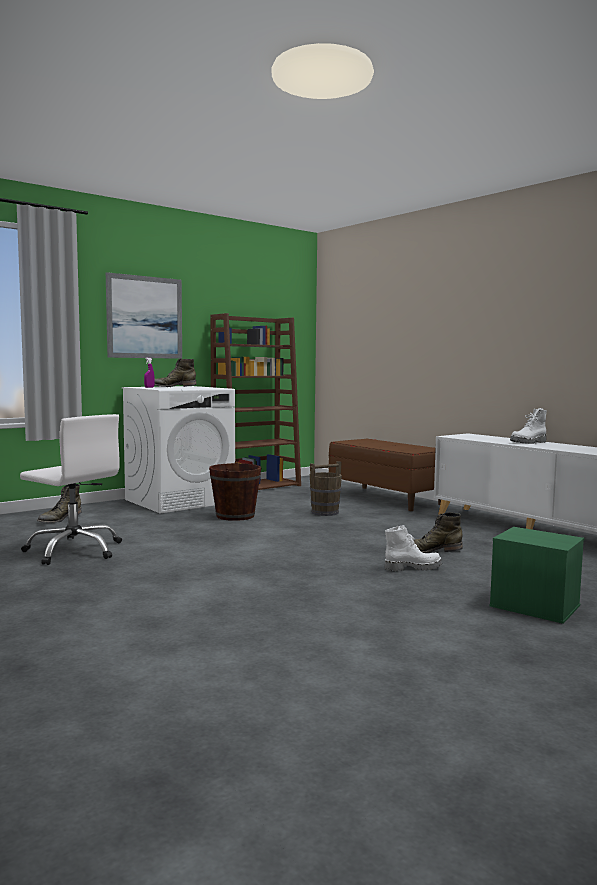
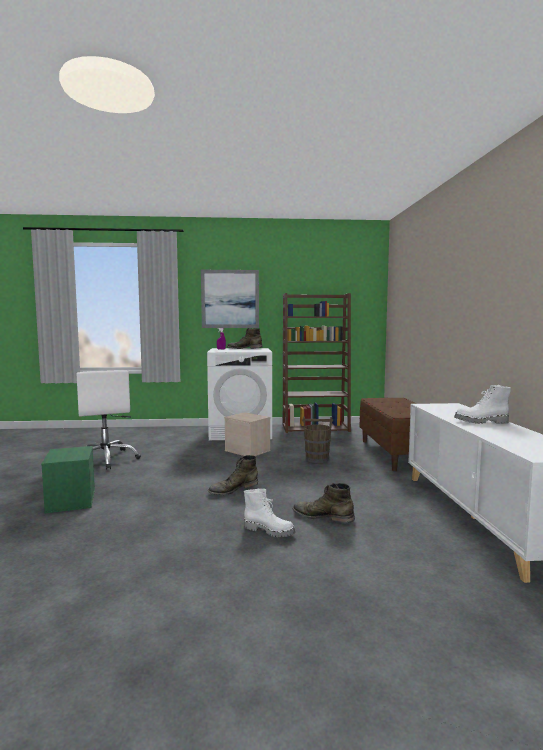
camera: 35 degrees right, 0 degrees up
(59, 519) = (149, 435): green boot -> green boot (233, 489)
(235, 516) = (248, 450): brown bucket -> beige storage box
(533, 606) = (284, 613): green storage box -> green storage box (70, 500)

